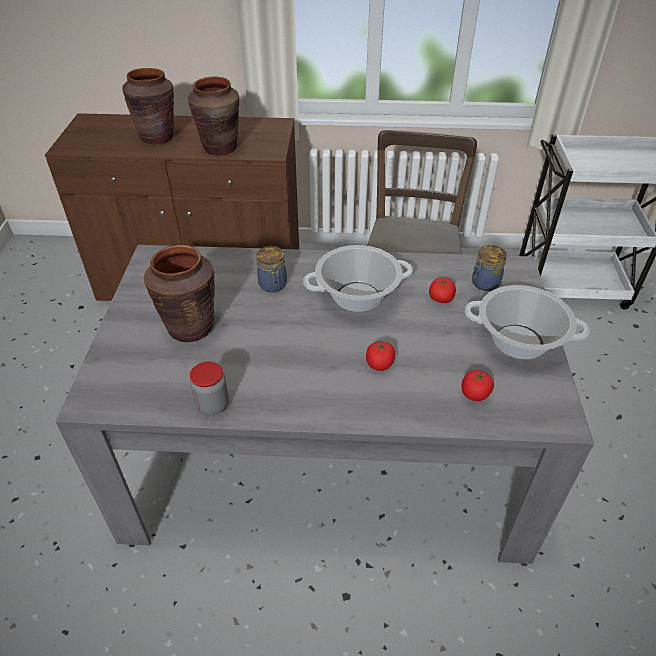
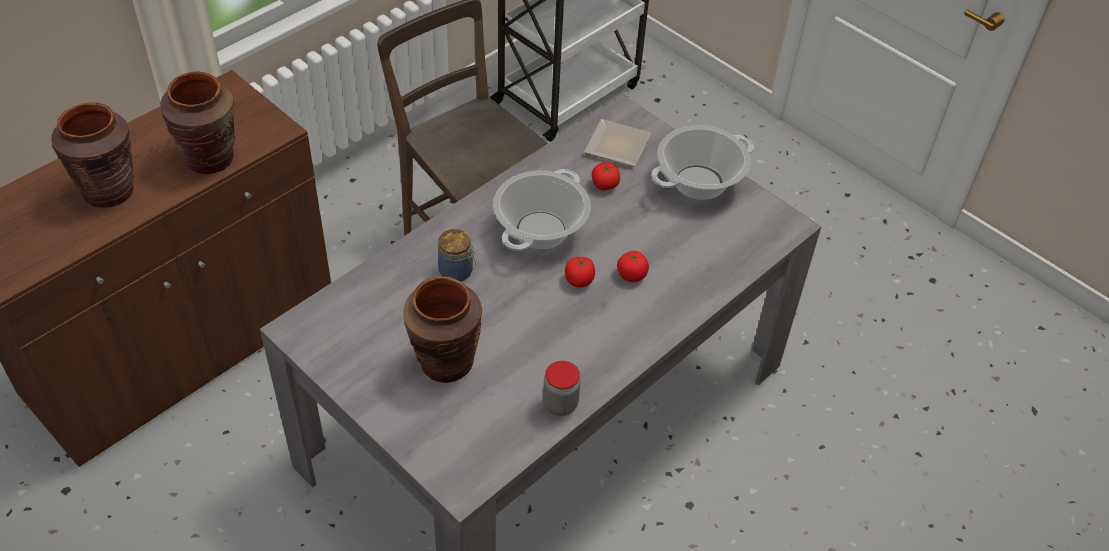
camera: 50 degrees left, 5 degrees up
(475, 394) = (719, 247): tomato -> tomato (579, 280)
(484, 283) = (618, 147): jar -> plate

